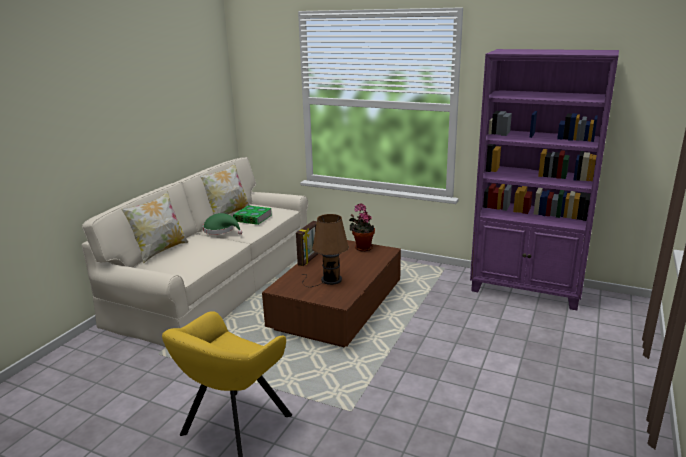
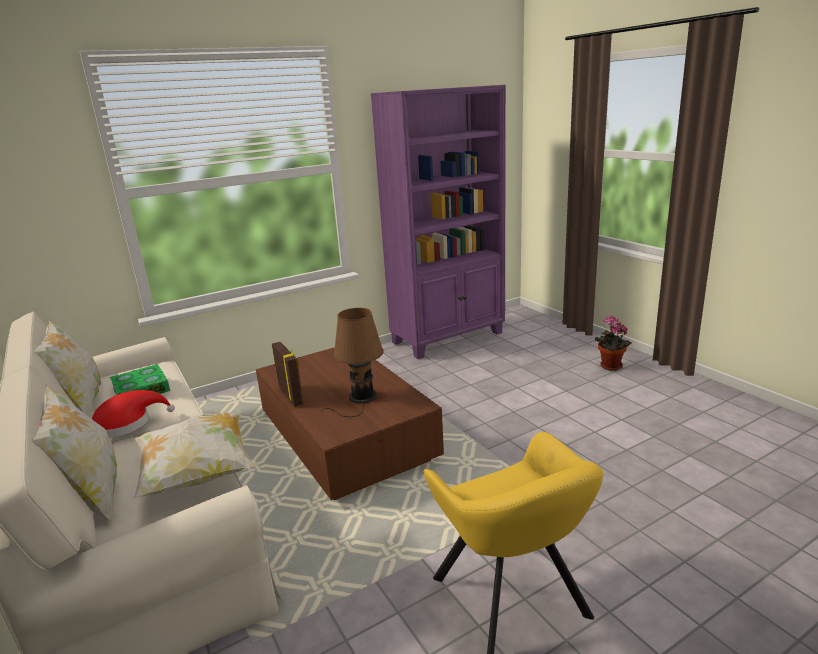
camera: 55 degrees left, 0 degrees up
(191, 264) = (198, 474): none -> pillow
(221, 230) = (127, 423): green hat -> red hat
(362, 247) = (316, 359): potted plant -> potted plant (609, 367)

